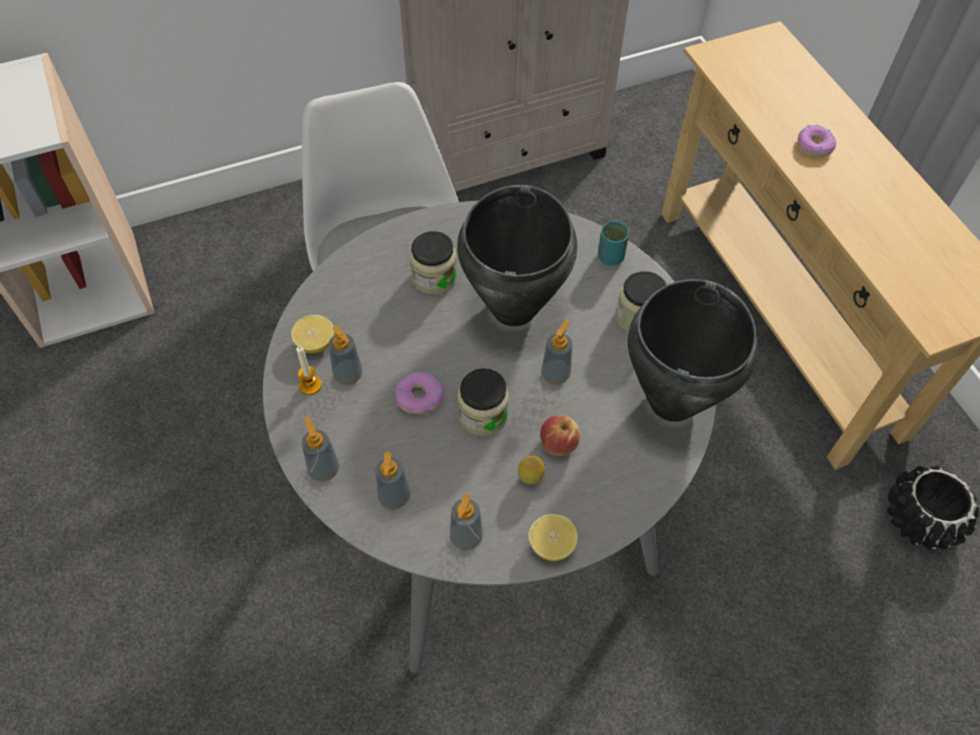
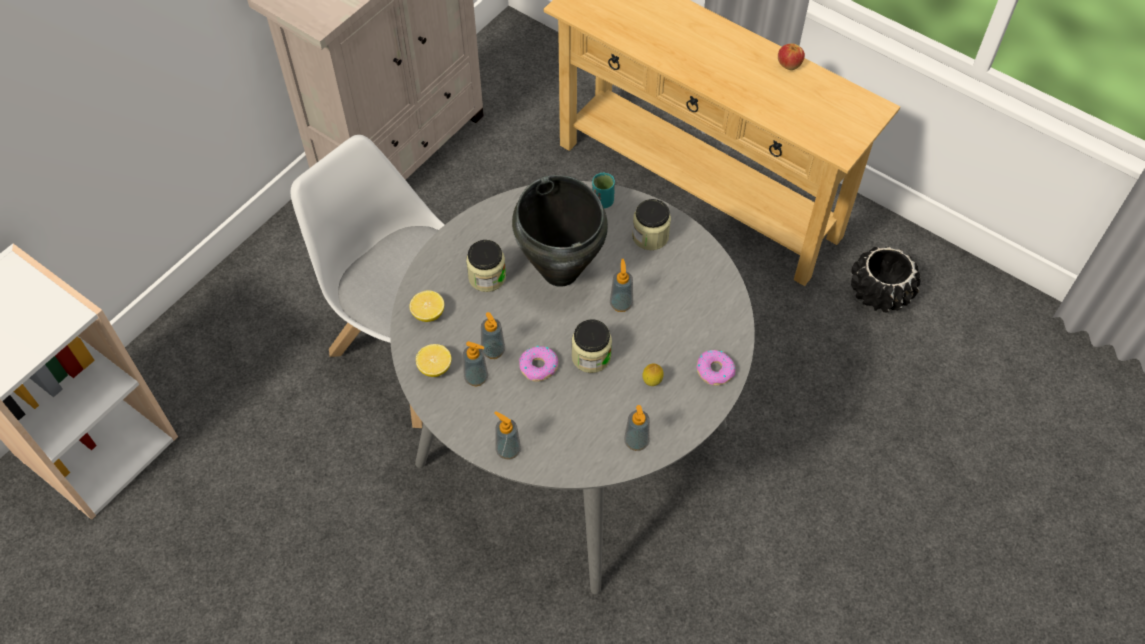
camera: 30 degrees left, 0 degrees up
(310, 385) = (454, 398): candle -> none
(394, 497) = (570, 442): soap dispenser -> soap dispenser (493, 351)
(551, 545) = (694, 417): lemon -> lemon (428, 314)
(558, 443) = (654, 349): apple -> apple (789, 64)
(671, 401) = (709, 284): black cooking pot -> none
(814, 145) = (686, 49): donut -> donut (715, 370)

